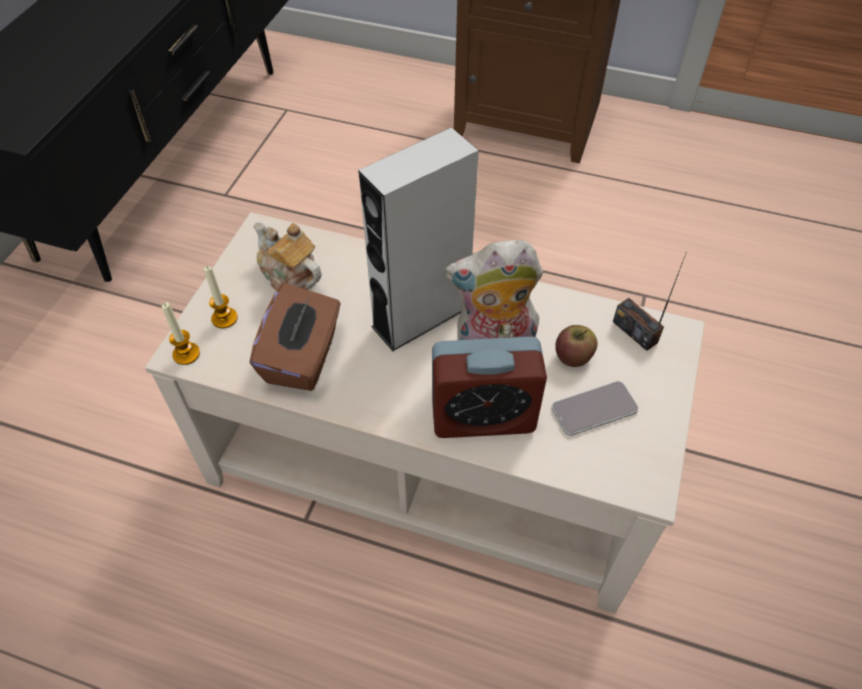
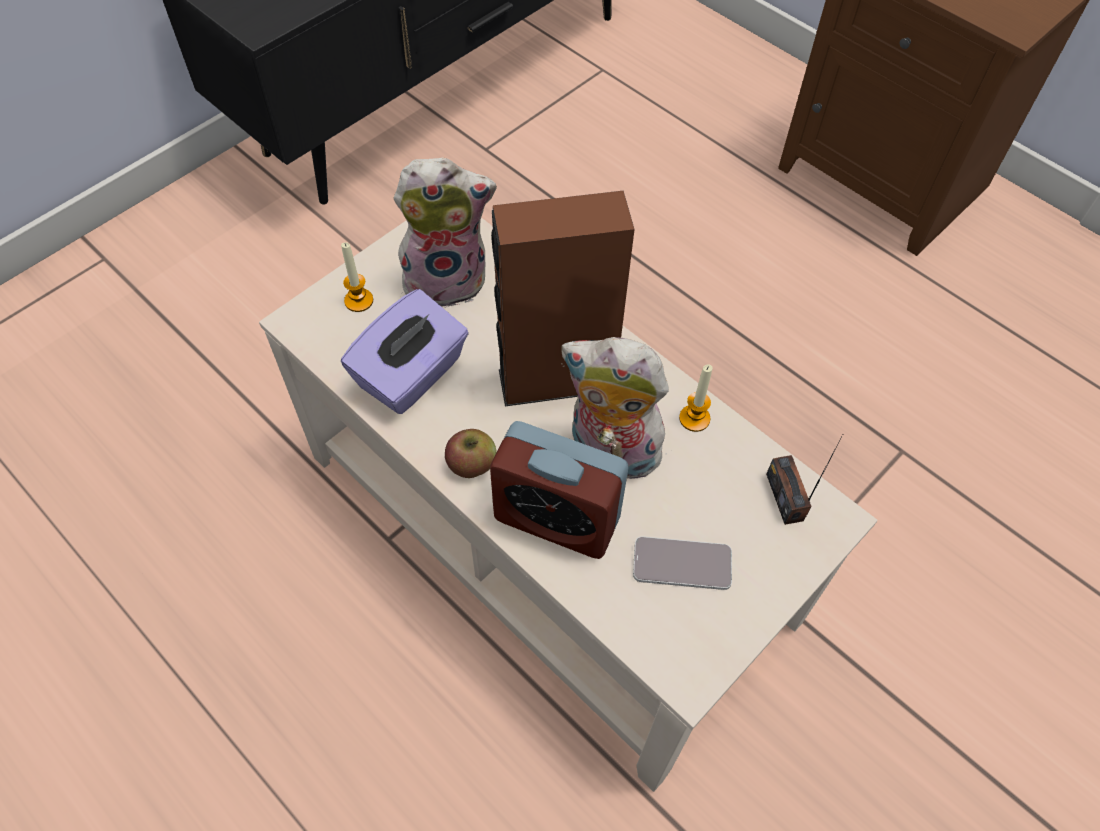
camera: 25 degrees right, 5 degrees up
(186, 354) = (303, 324): candle -> candle (694, 418)
(289, 275) = (447, 278): teapot -> plush toy
(303, 357) = (412, 374): brown tissue box -> purple tissue box
(421, 316) = (557, 380): grey speaker -> brown speaker
(573, 356) = (696, 495): apple -> apple (471, 464)

